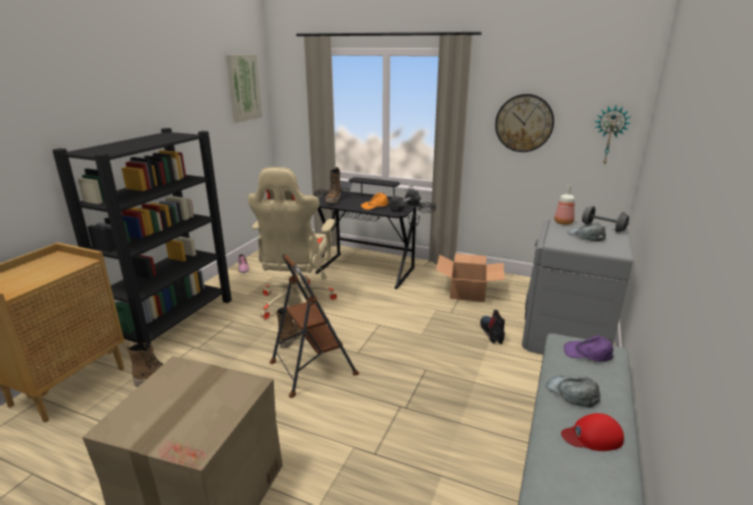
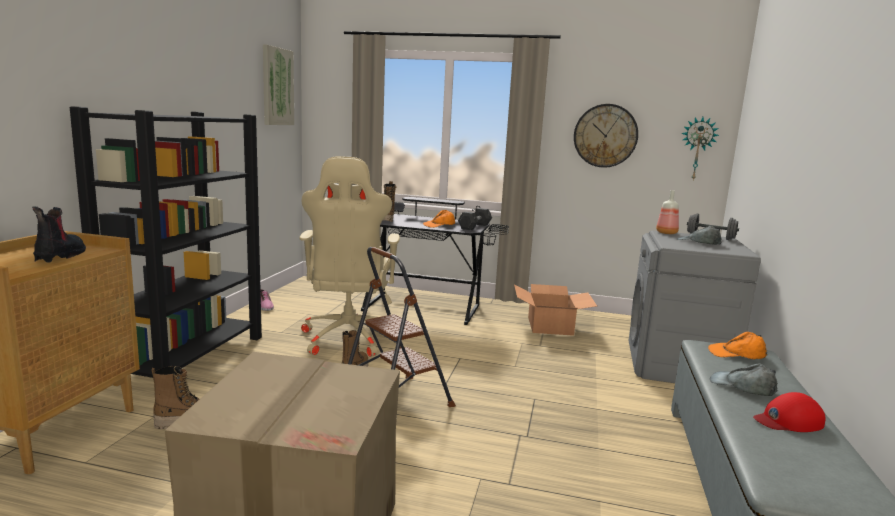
camera: 10 degrees left, 10 degrees down
(492, 333) = (596, 363): boot -> boot (61, 255)
(587, 353) = (736, 354): purple cap -> orange cap

